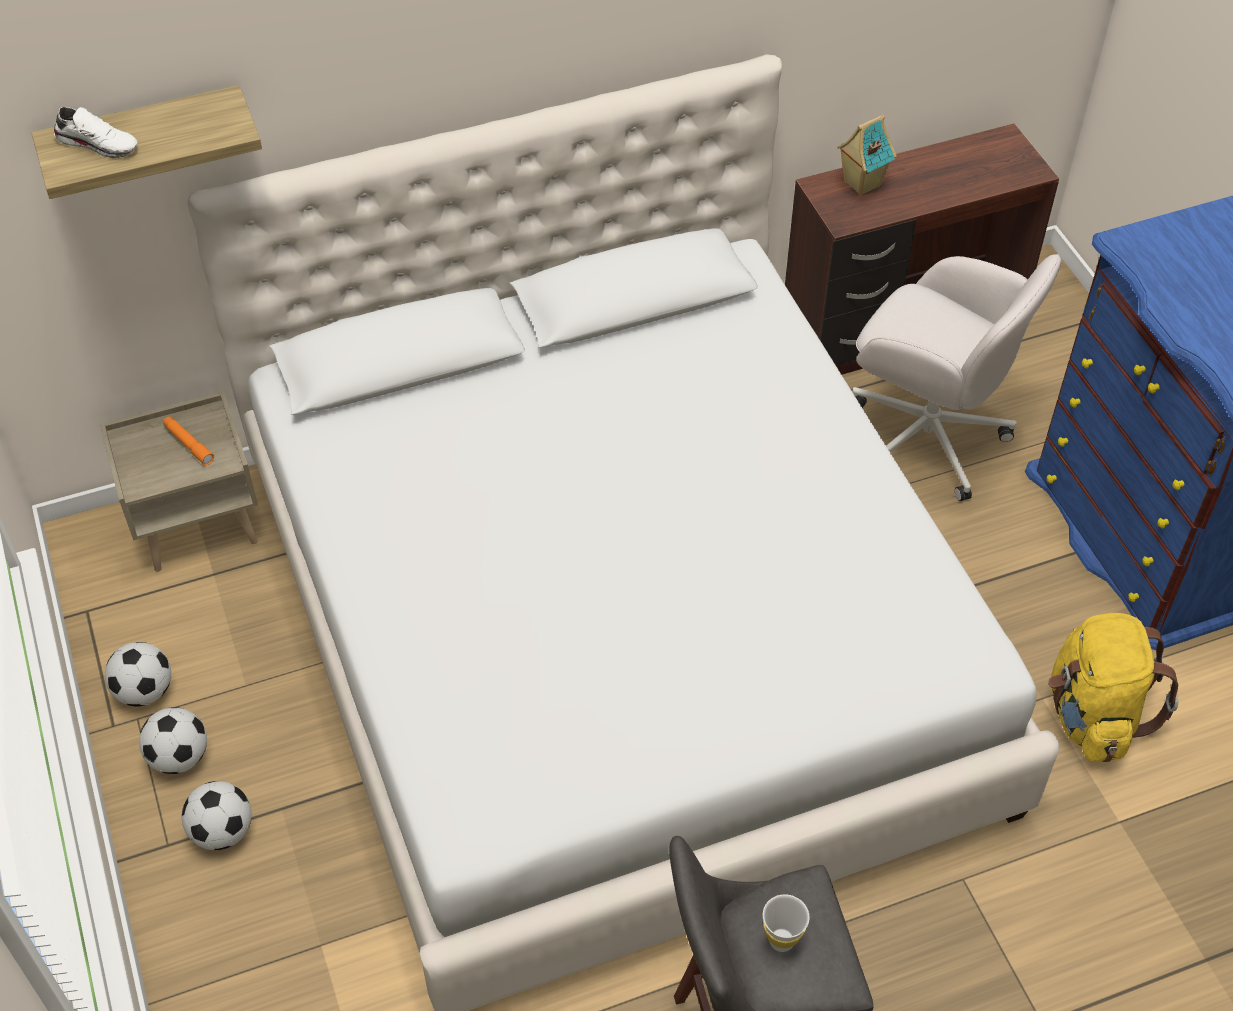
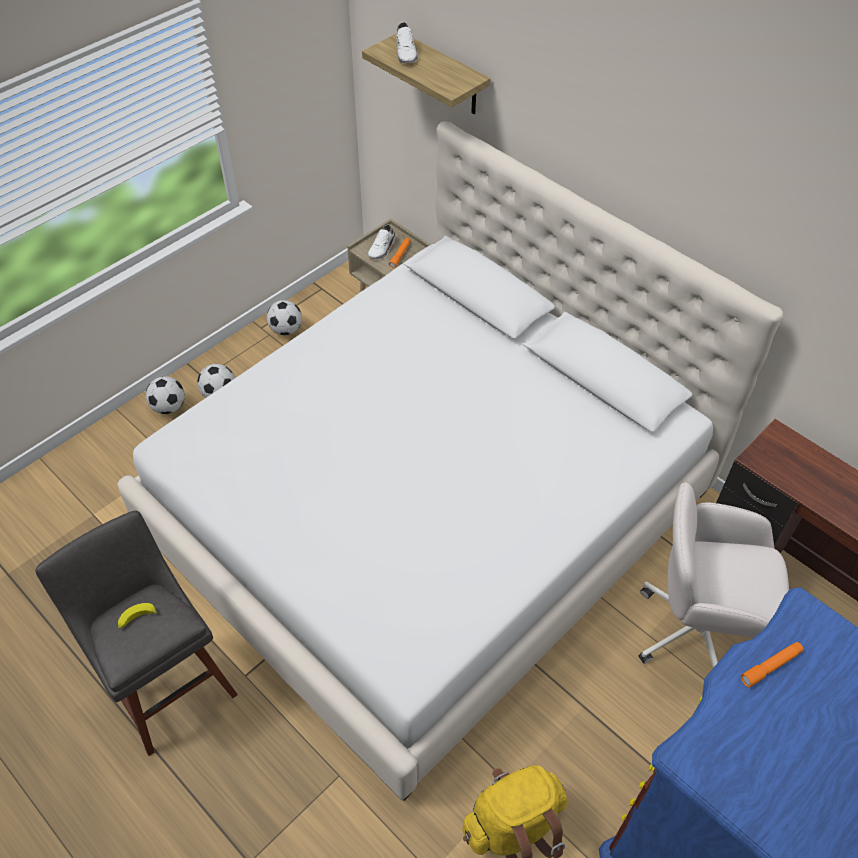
camera: 65 degrees right, 0 degrees up
(157, 459) = (383, 248): none -> white shoe
(179, 757) = (254, 359): football -> football (169, 407)
(781, 940) = (137, 619): white cup -> banana
(860, 184) = (802, 456): toy house -> none
(925, 440) = (695, 633): white office chair -> white office chair turned 90 degrees clockwise
(1179, 295) = (770, 666): none -> orange flashlight

